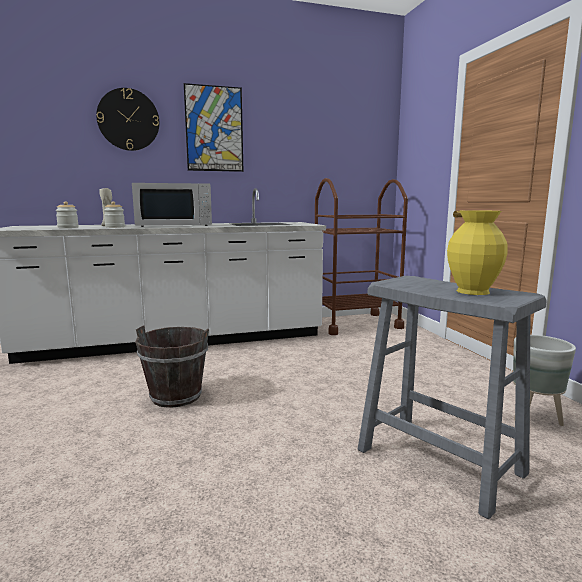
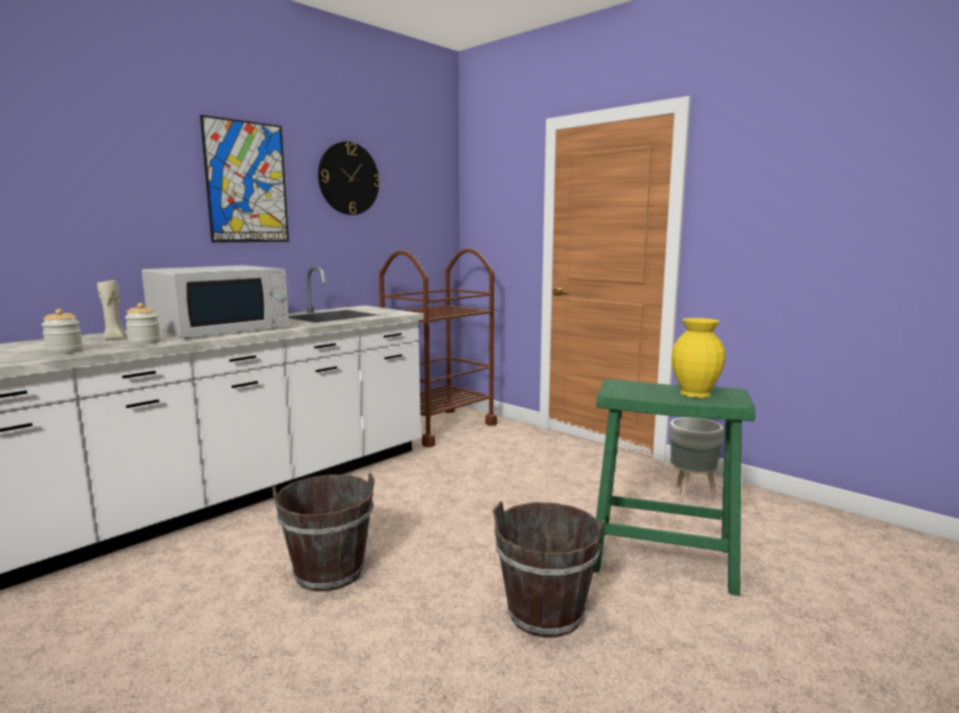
camera: 30 degrees left, 0 degrees up
(128, 119) = (116, 166): wall clock -> wall clock (348, 178)
(283, 469) = (546, 613): none -> brown bucket
(440, 462) = (663, 559): grey stool -> green stool

